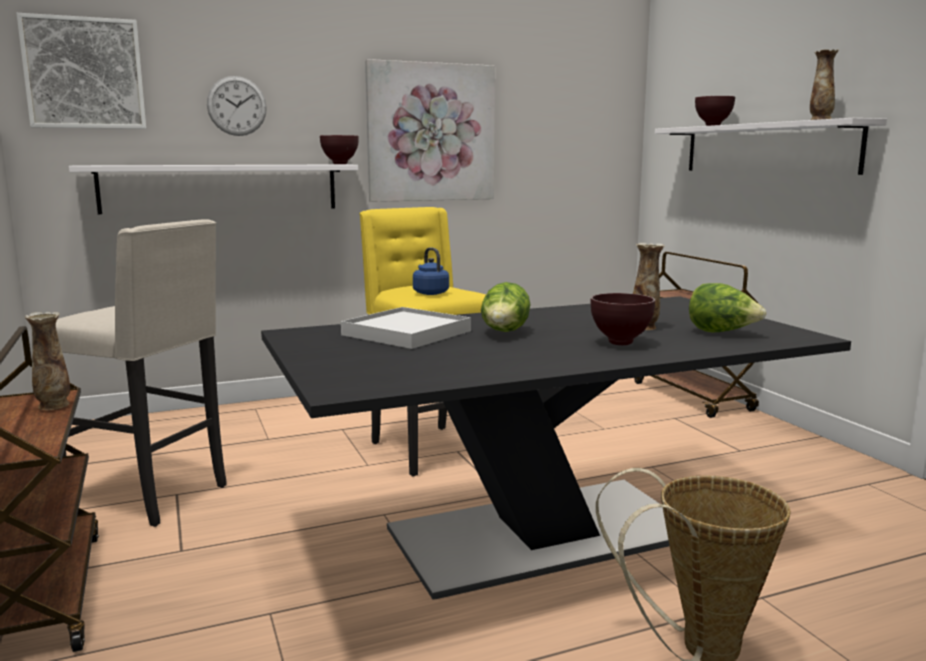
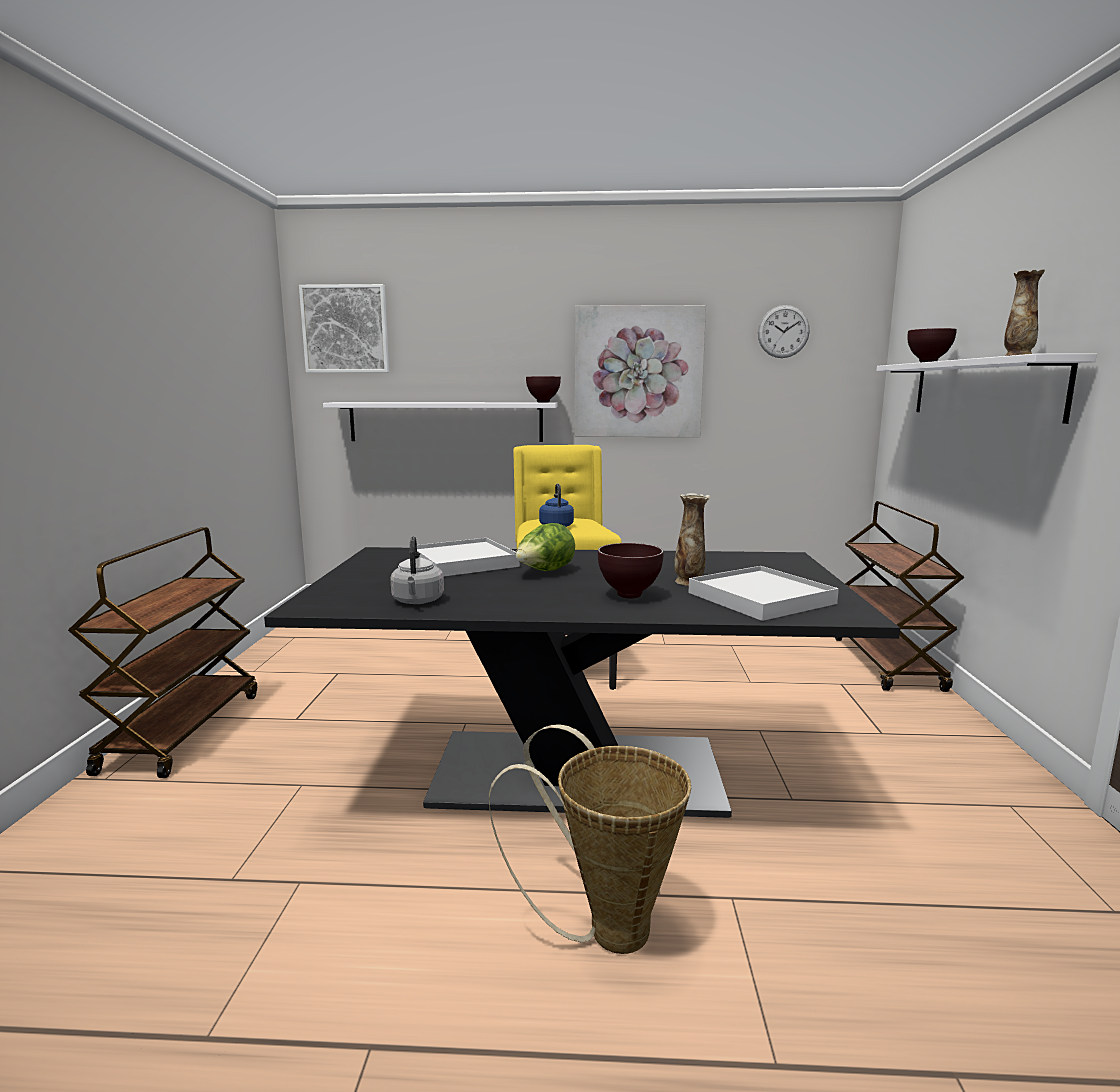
camera: 25 degrees right, 0 degrees up
(53, 406) = (206, 589): vase -> none
(151, 496) = (320, 671): beige stool -> none
(237, 106) = (461, 352): wall clock -> wall clock (783, 331)
(443, 371) = (417, 601): none -> grey kettle
(722, 333) = (760, 598): lettuce -> white tray

